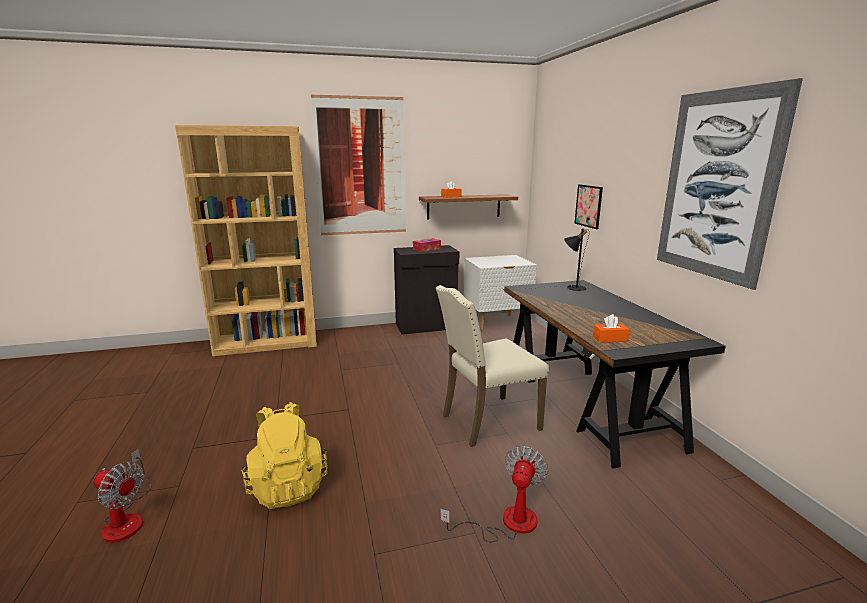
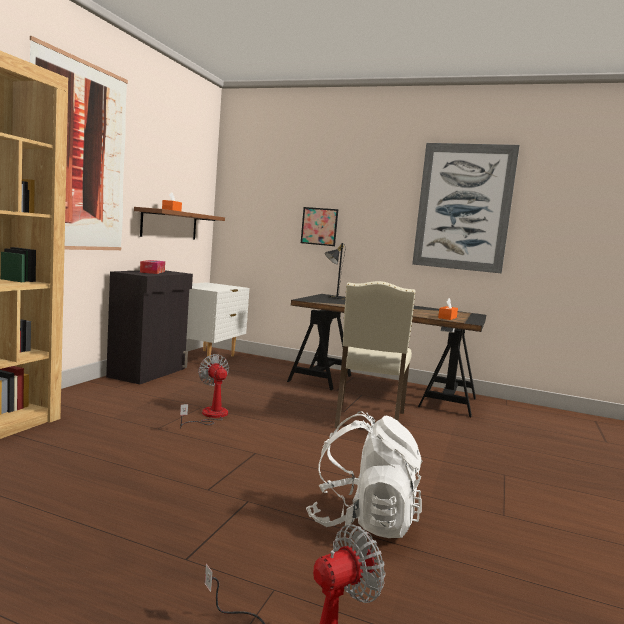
camera: 55 degrees left, 10 degrees down
(287, 486) = (363, 522): yellow backpack -> white backpack
(507, 523) = (502, 462): fan -> fan (209, 416)

